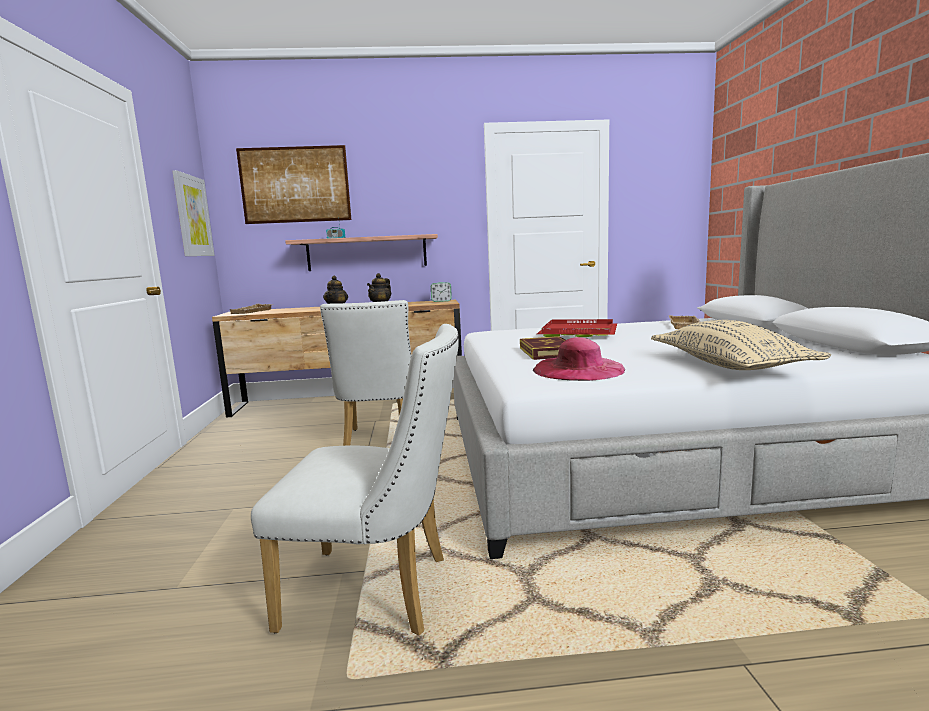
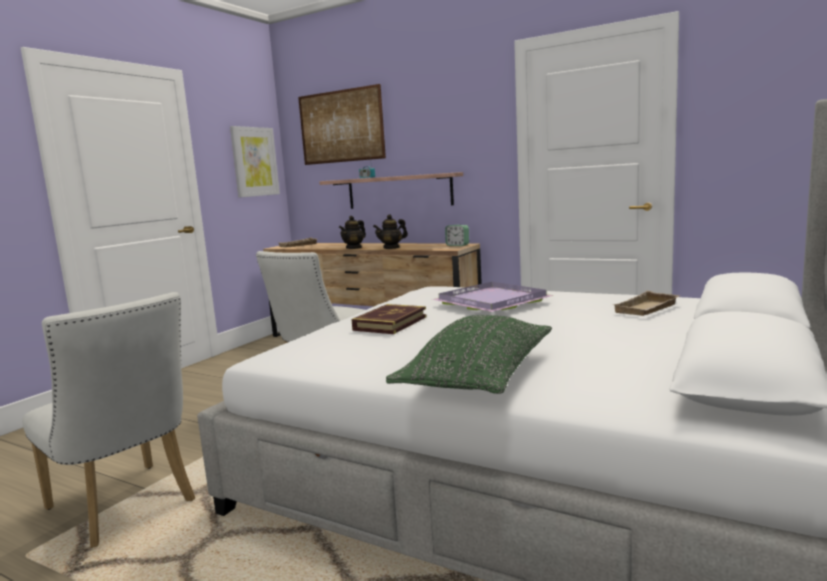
camera: 35 degrees right, 0 degrees up
(578, 369) = (343, 350): pink hat -> none
(580, 331) = (494, 301): red tray -> purple tray
(728, 365) = (478, 376): beige pillow -> green pillow

